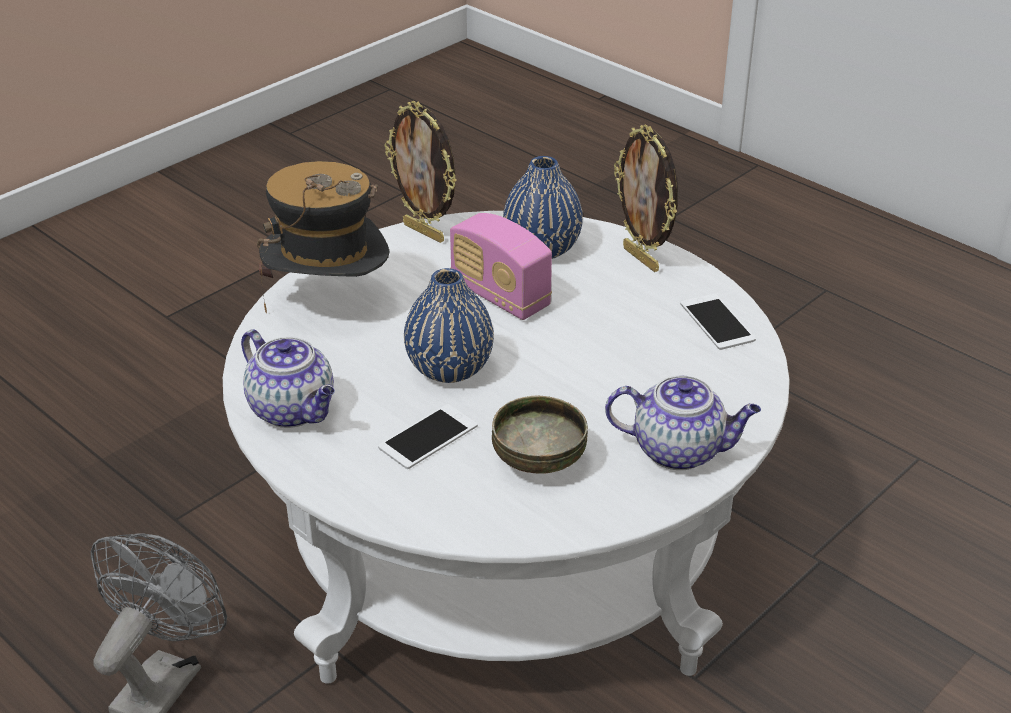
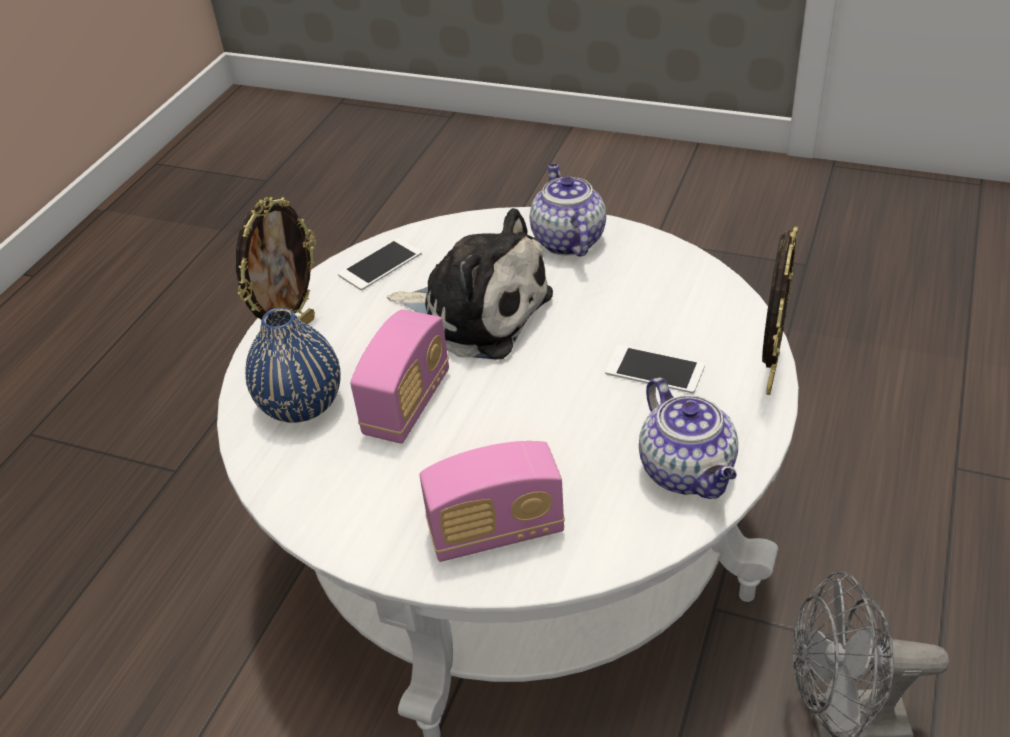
camera: 110 degrees left, 5 degrees up
(294, 410) = (688, 472): teapot -> teapot turned 135 degrees clockwise
(328, 304) = (496, 531): hat -> radio
(425, 232) = (303, 512): picture frame -> picture frame (769, 374)
(449, 368) = (549, 394): blue vase -> none
(537, 461) = (635, 301): bowl -> none
(596, 358) = (475, 312): none -> plush toy

